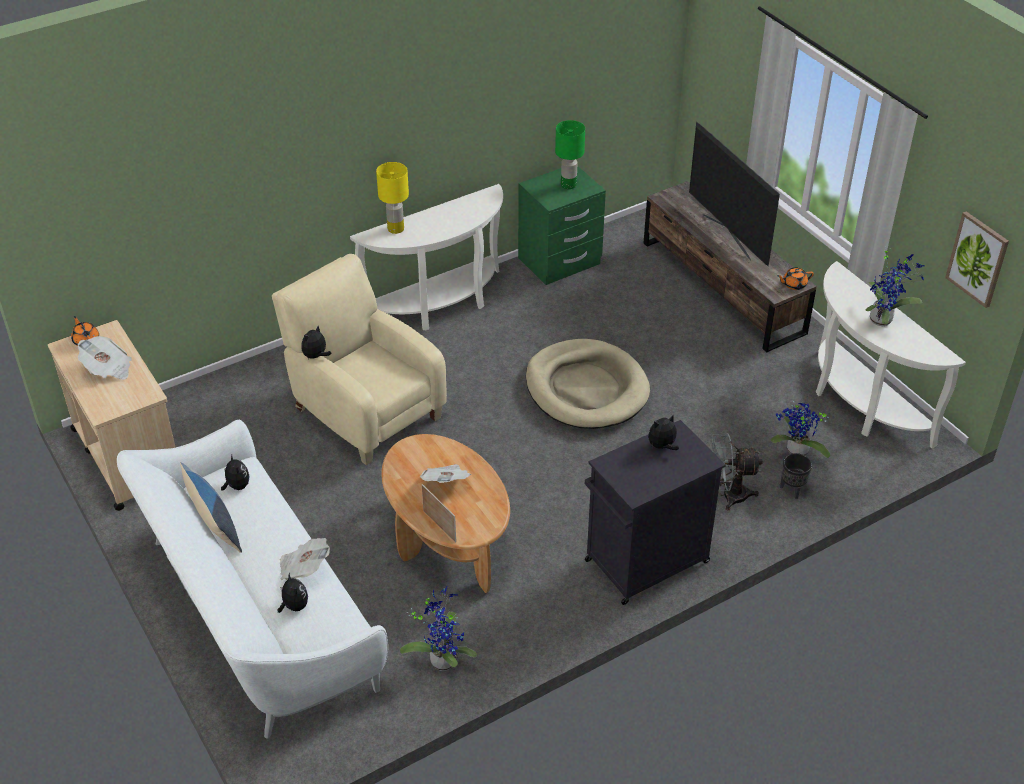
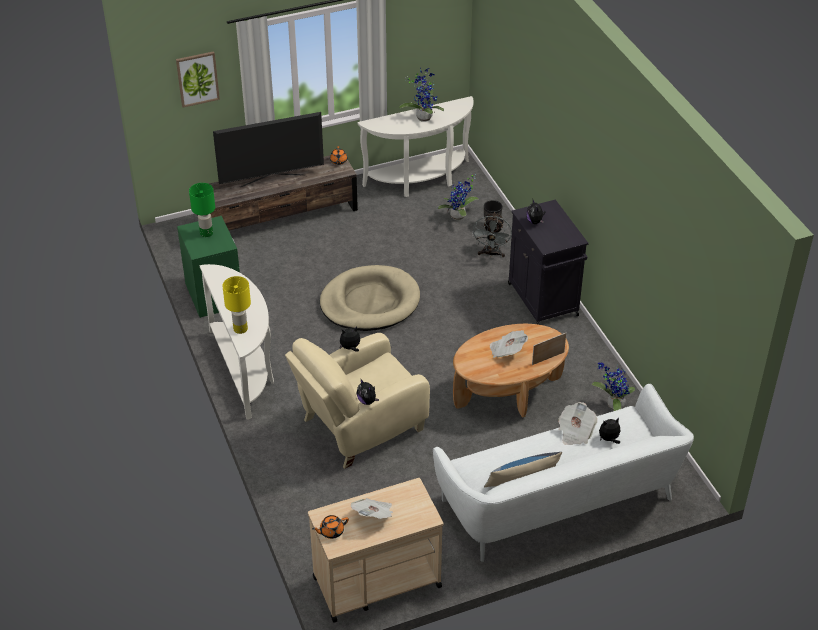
camera: 80 degrees left, 0 degrees up
(237, 486) = (486, 466): plush toy -> plush toy (350, 348)
(977, 259) = (443, 41): picture -> picture (197, 78)

